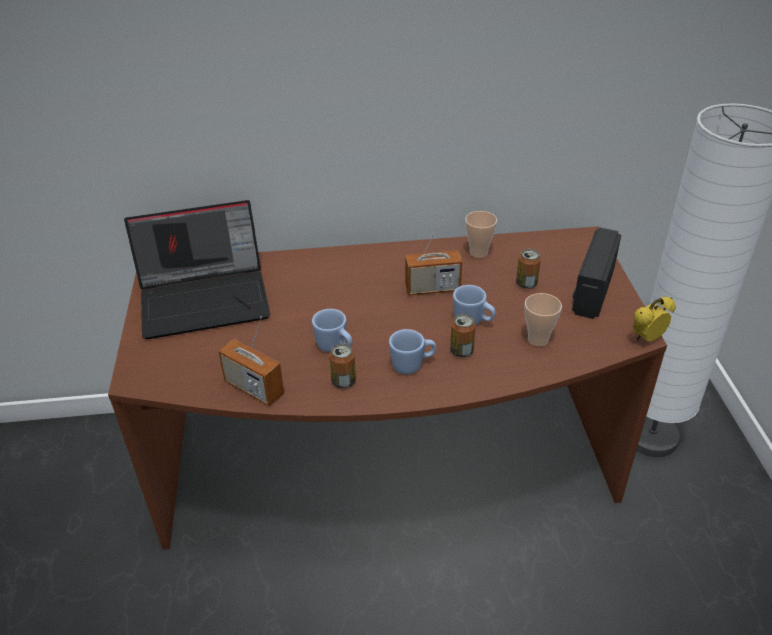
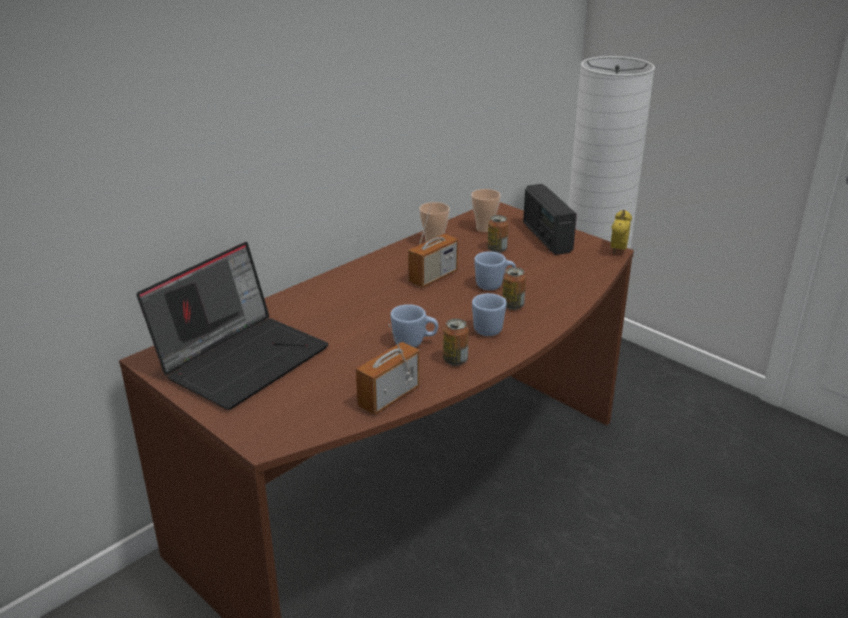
camera: 40 degrees left, 10 degrees down
(254, 388) = (388, 397): radio -> radio turned 135 degrees clockwise
(538, 339) = (553, 278): cup -> cup (484, 229)

